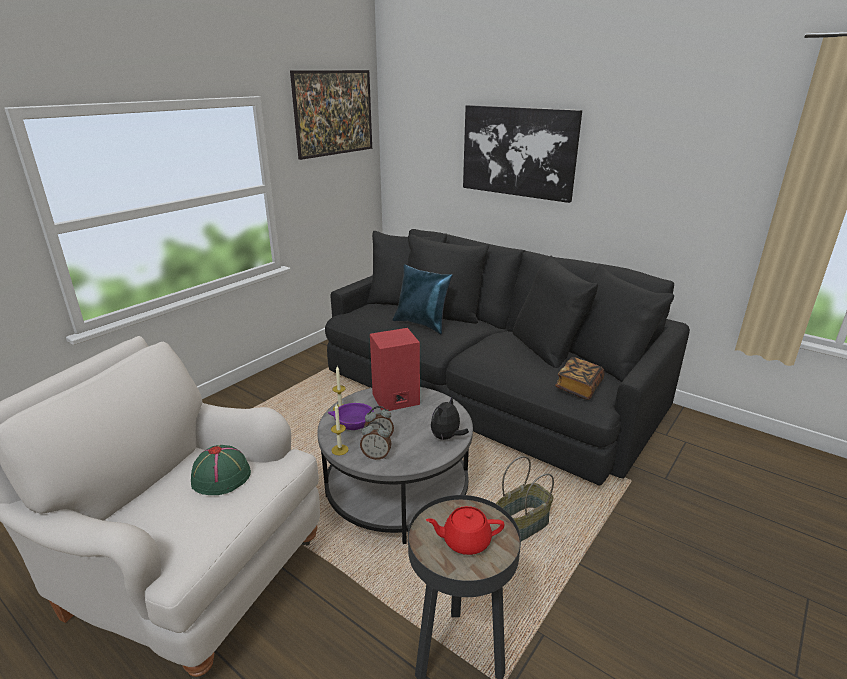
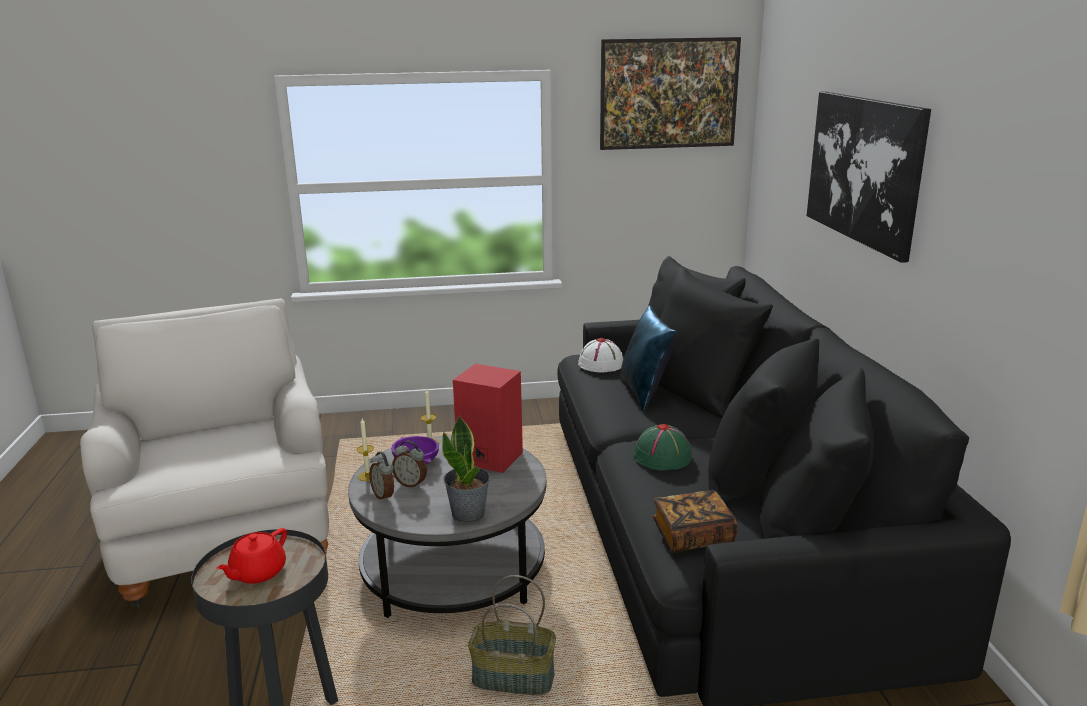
camera: 45 degrees right, 5 degrees down
(222, 477) = (237, 443): green hat -> green hat (662, 457)
(366, 316) = (601, 364): none -> white hat
(446, 437) = (468, 513): plush toy -> potted plant
(465, 541) = (257, 573): red teapot -> red teapot turned 105 degrees counterclockwise

